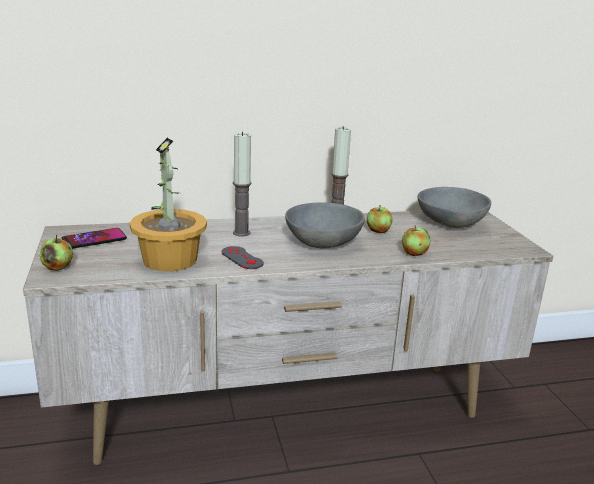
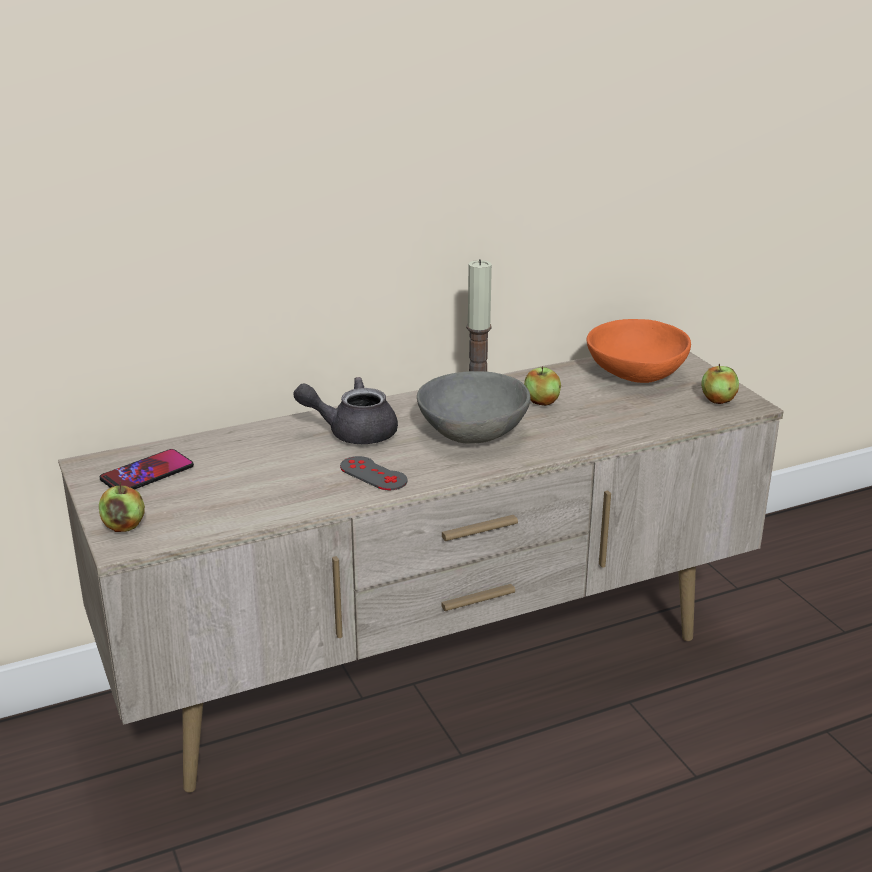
camera: 10 degrees left, 5 degrees up
(171, 260) = (276, 491): potted plant -> none
(241, 233) = (353, 432): candle -> grey teapot
(414, 253) = (602, 433): apple -> apple (718, 400)
(449, 222) = (634, 373): grey bowl -> orange bowl

